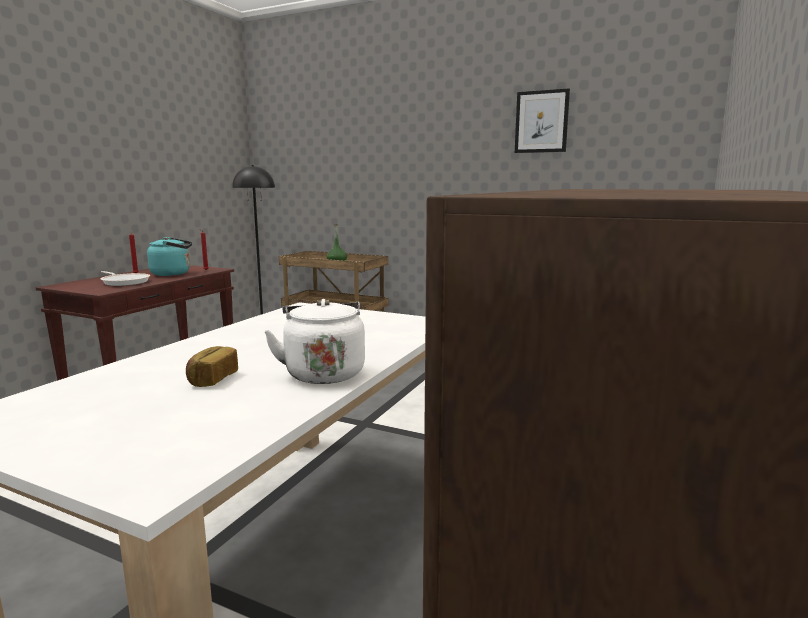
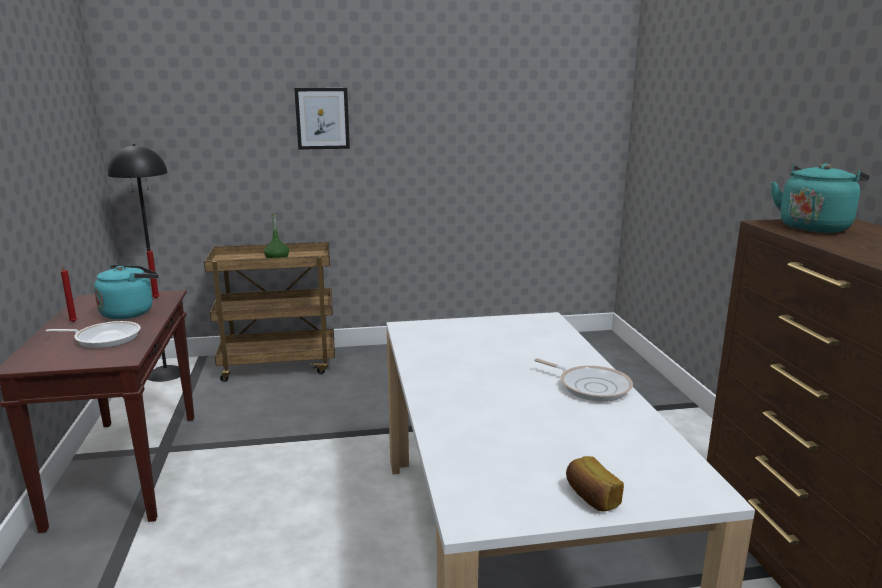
camera: 35 degrees left, 5 degrees up
(212, 379) = (536, 417): bread -> bread (591, 497)
(323, 373) = (591, 386): white kettle -> frying pan
(541, 122) = (487, 97): picture -> picture (322, 118)
(639, 189) = (814, 227): none -> turquoise kettle

